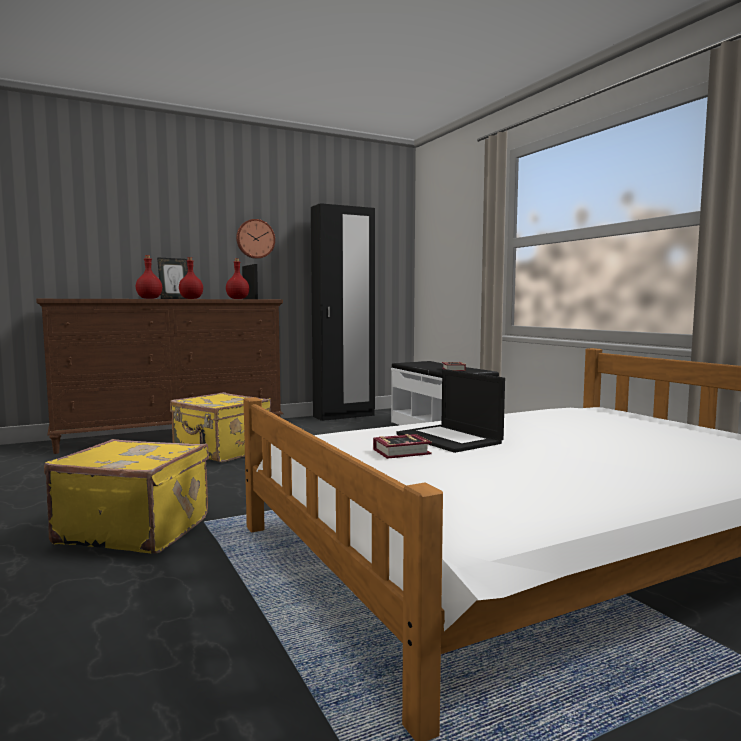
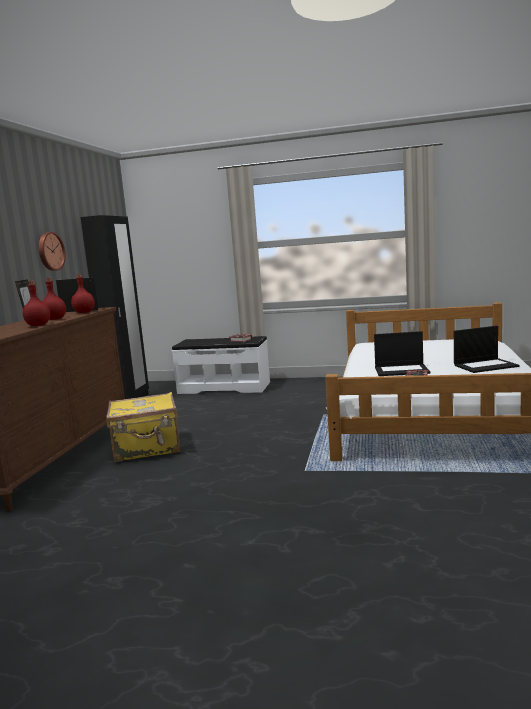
camera: 50 degrees left, 5 degrees up
(135, 530) = (290, 491): yellow suitcase -> none
(574, 474) = (485, 366): none -> laptop

